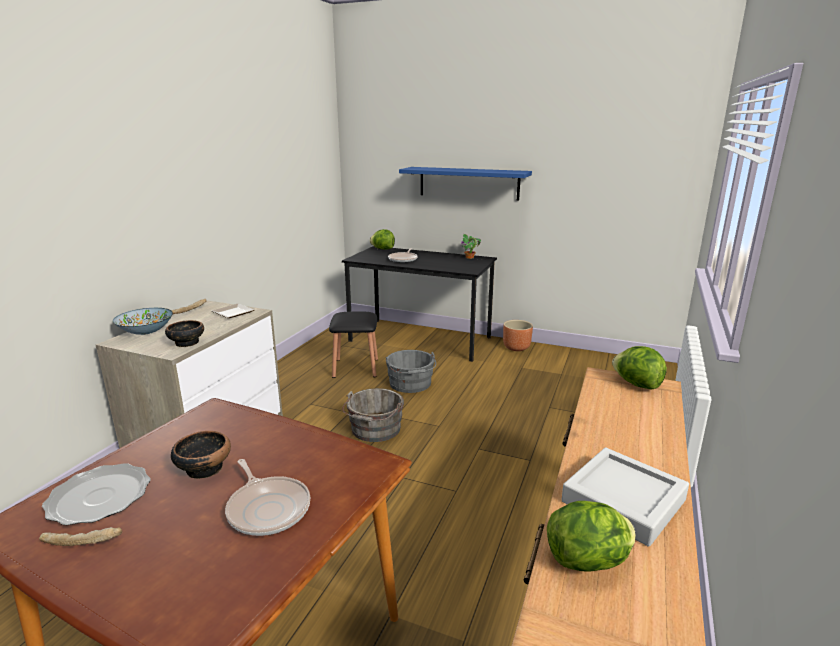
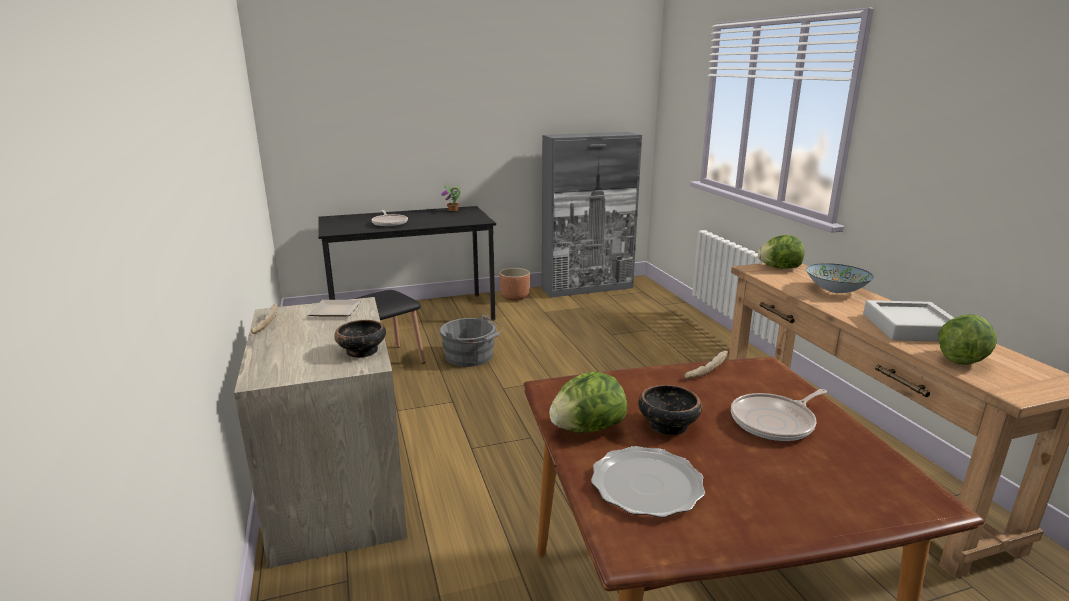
camera: 40 degrees left, 0 degrees up
(82, 541) = (721, 513): bread -> bread (705, 371)
(146, 331) = (271, 358): bowl -> bowl (835, 290)
(268, 508) = (775, 422): frying pan -> frying pan turned 135 degrees clockwise
(374, 430) = (503, 406): grey bucket -> none
(382, 249) = (340, 217): lettuce -> lettuce (587, 429)
(468, 183) = (436, 126): blue shelf -> none
(595, 358) = (588, 288): none -> grey cabinet

